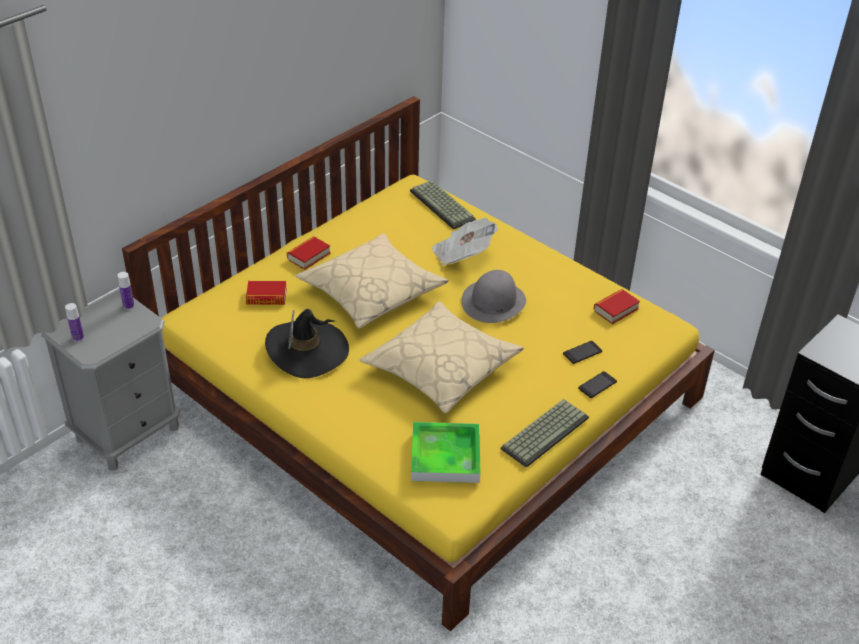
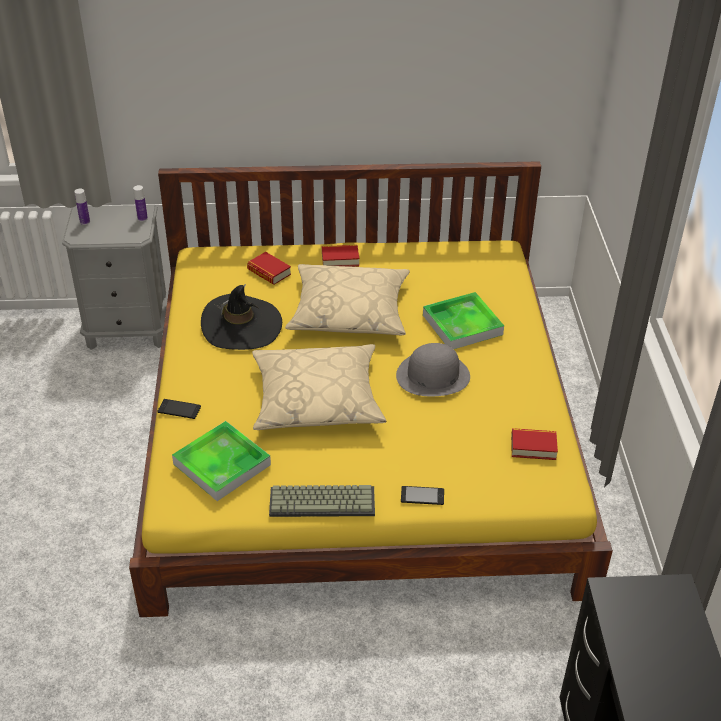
camera: 45 degrees right, 0 degrees up
(443, 205) = (503, 278): keyboard -> none
(462, 255) = (462, 325): newspaper -> tray
(582, 352) = (448, 462): phone -> phone (179, 409)

